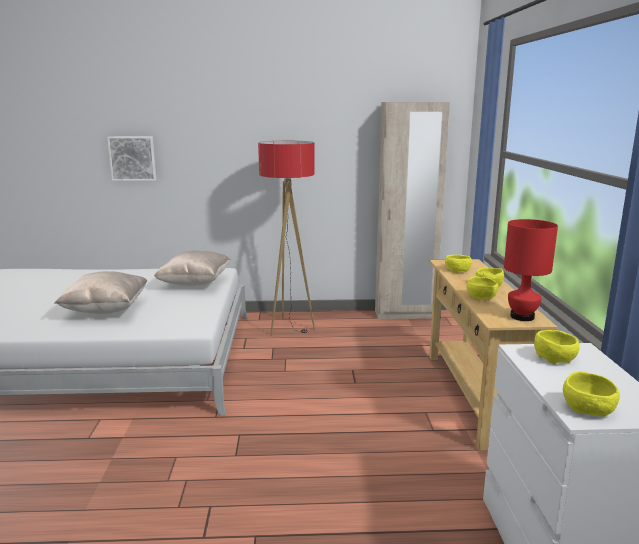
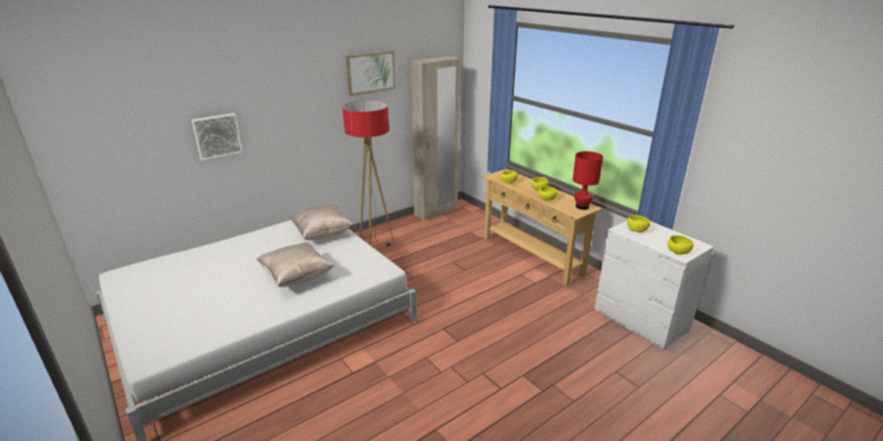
camera: 35 degrees left, 10 degrees up
(323, 111) = (370, 72): none -> picture

